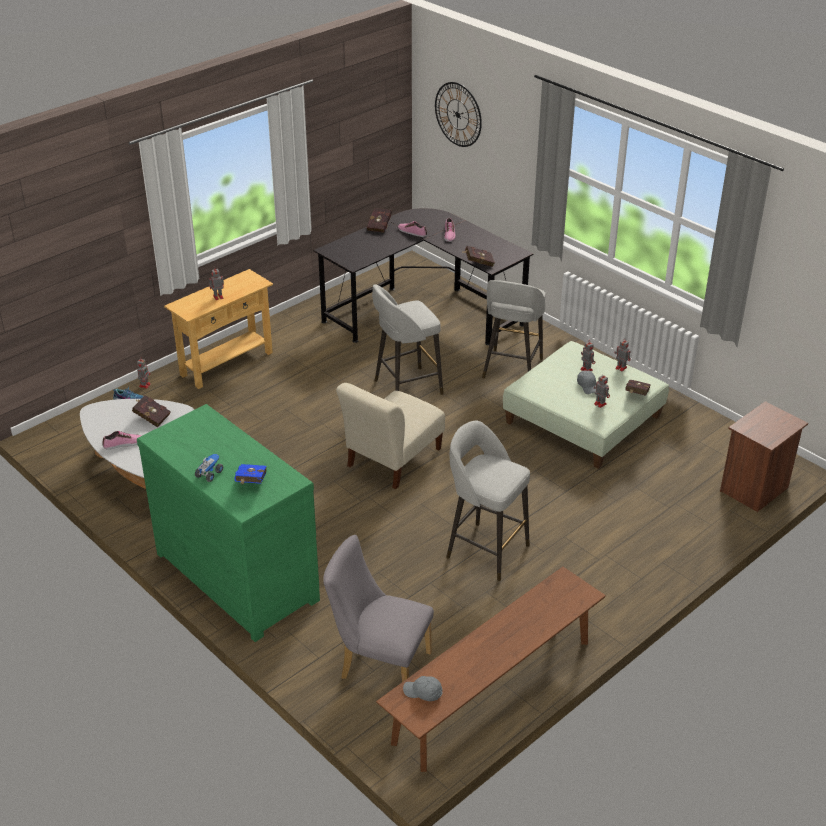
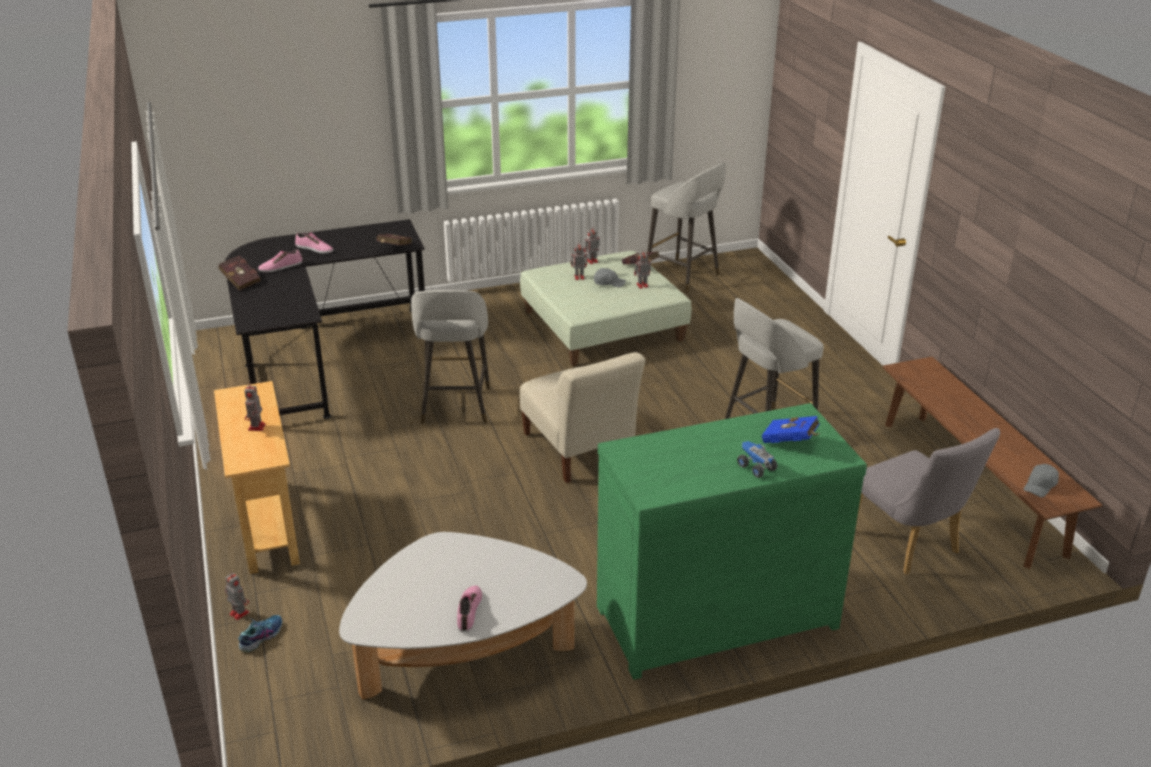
camera: 65 degrees left, 5 degrees down
(151, 417) = (427, 573): red book -> none
(379, 664) = (909, 546): grey chair -> grey chair turned 75 degrees counterclockwise
(458, 114) = (235, 112): wall clock -> none
(511, 369) = (485, 338): grey stool -> grey stool (683, 276)
(755, 490) = (763, 281): brown nightstand -> none

